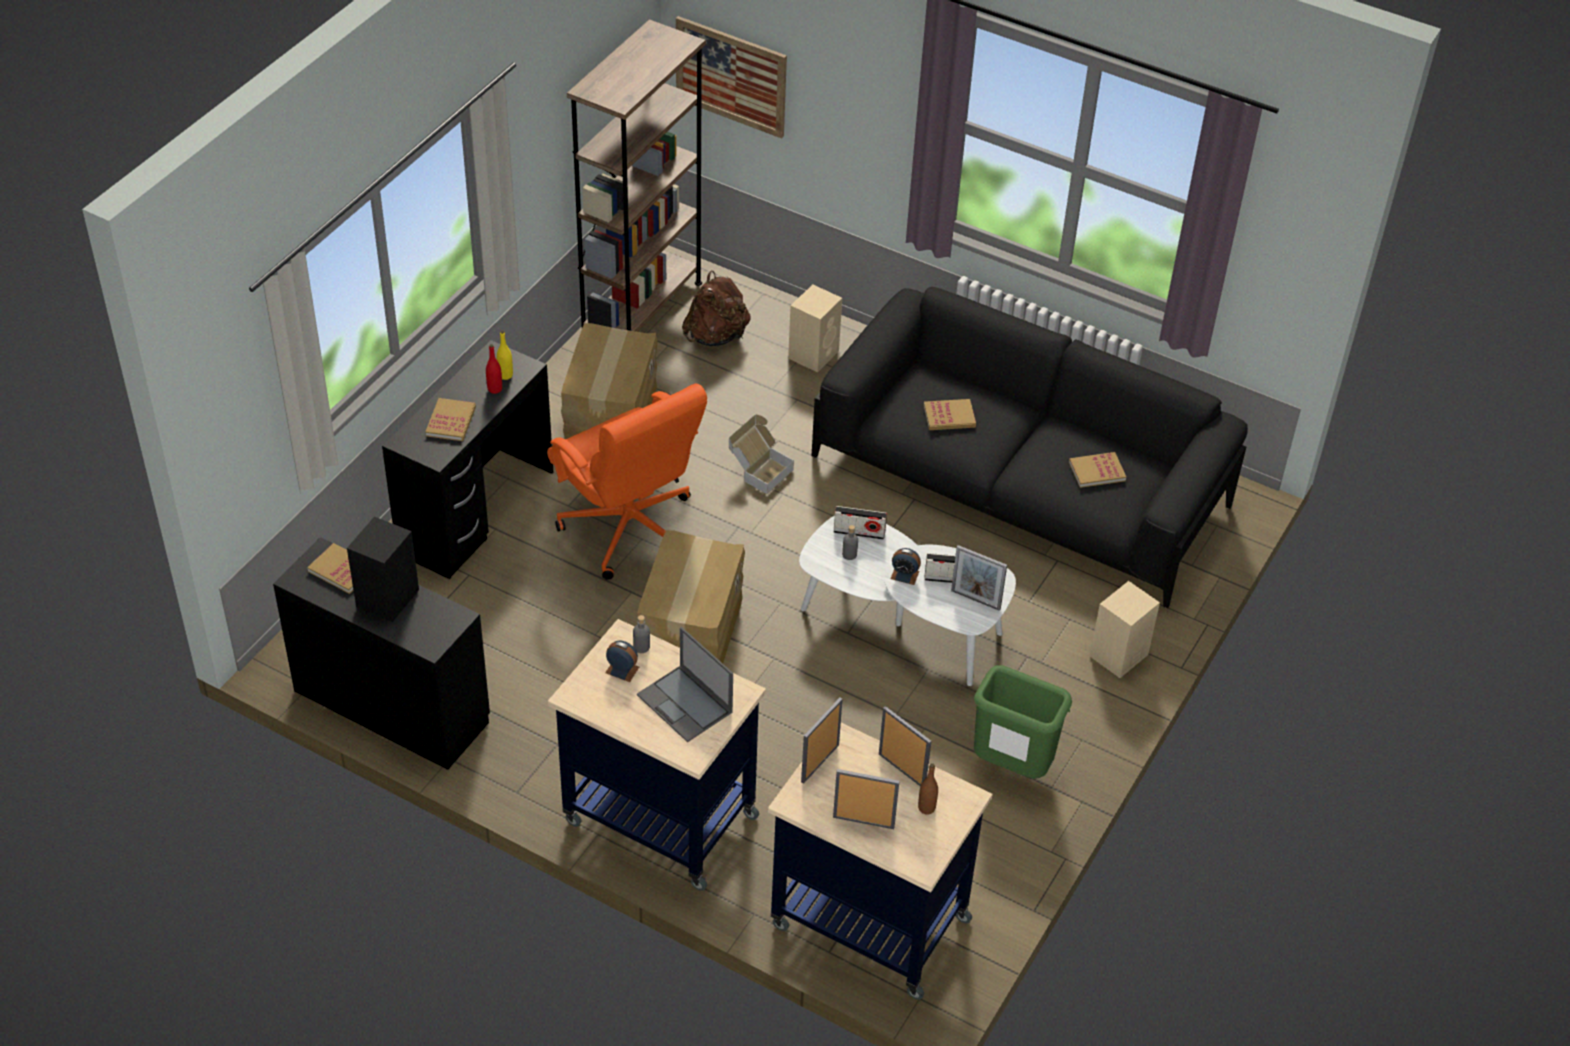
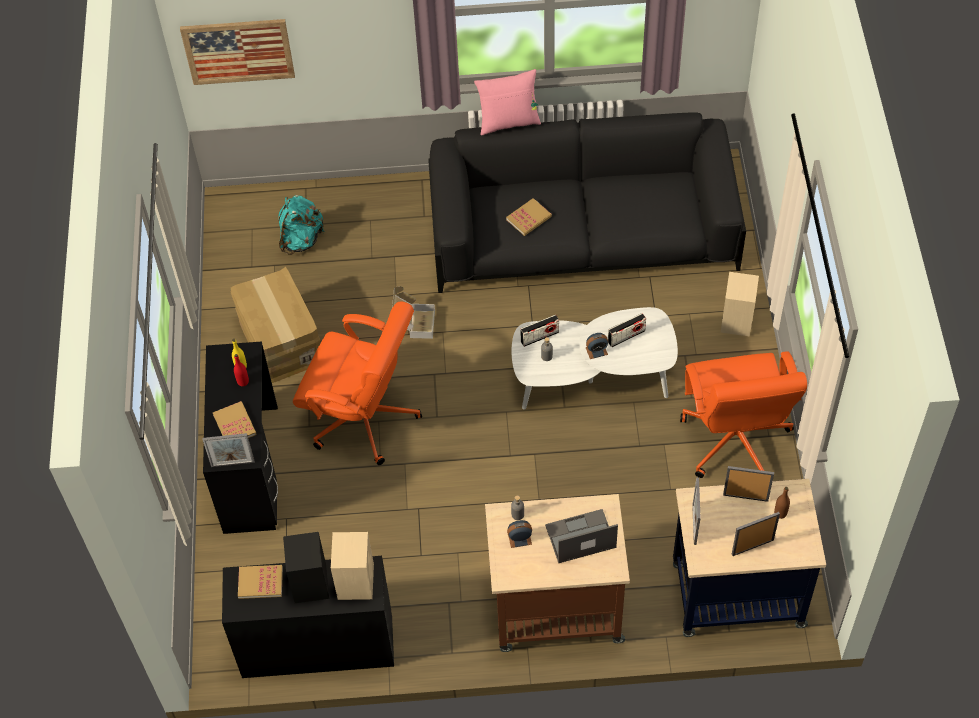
camera: 30 degrees left, 10 degrees up
(642, 309) = (233, 247): brown bookcase -> none
(659, 819) = (556, 611): blue cart -> brown cart
(685, 704) = (579, 537): laptop -> laptop turned 150 degrees clockwise
(689, 630) = (465, 468): cardboard box -> none
(716, 336) = (301, 239): brown backpack -> turquoise backpack
(814, 354) = (377, 215): beige speaker -> beige speaker (355, 580)
(975, 600) = (653, 342): picture frame -> picture frame (232, 463)
(992, 305) = (508, 123): none -> pink pillow
(1010, 768) = (735, 438): green trash can -> orange office chair
(1097, 471) = (650, 204): book -> none

